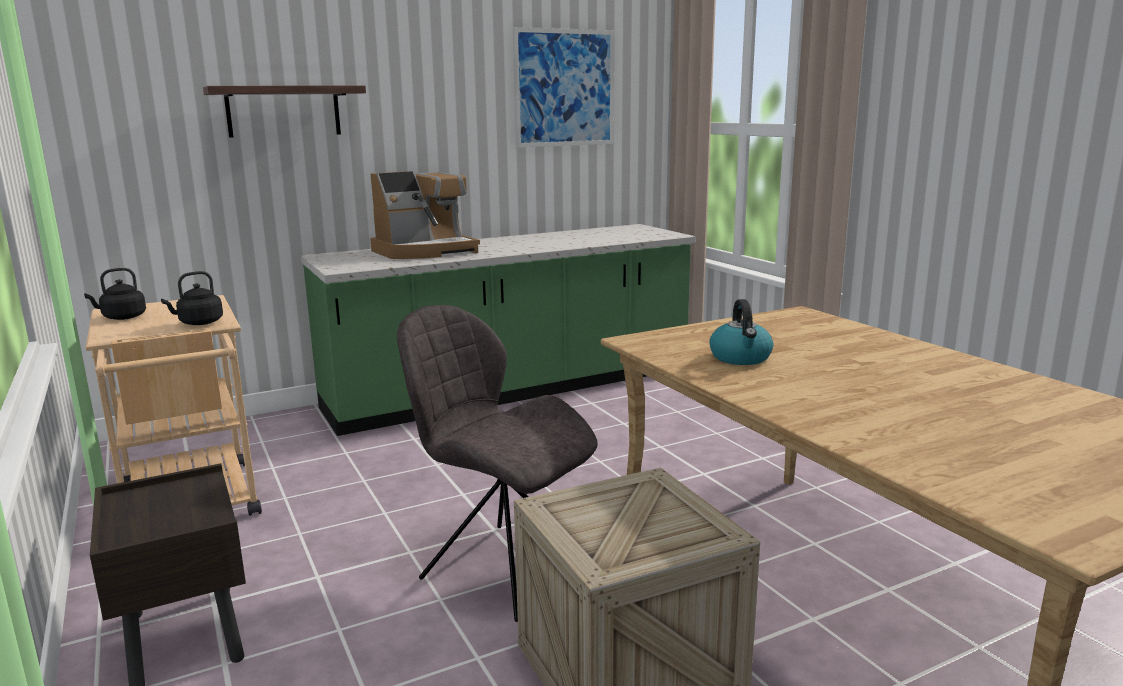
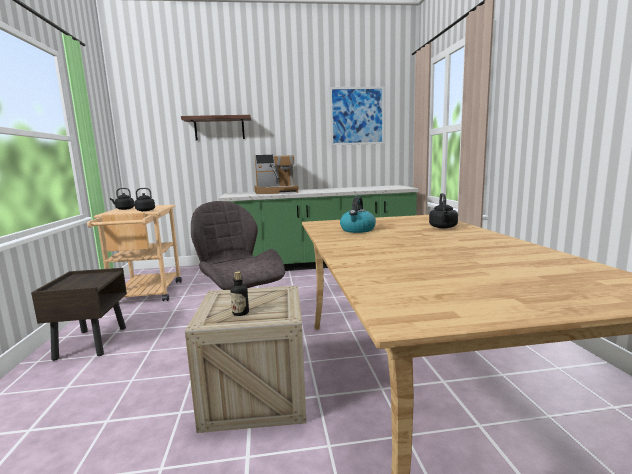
camera: 20 degrees right, 5 degrees down
(639, 539) = (240, 313): none -> bottle
(864, 342) = (443, 227): none -> black kettle

